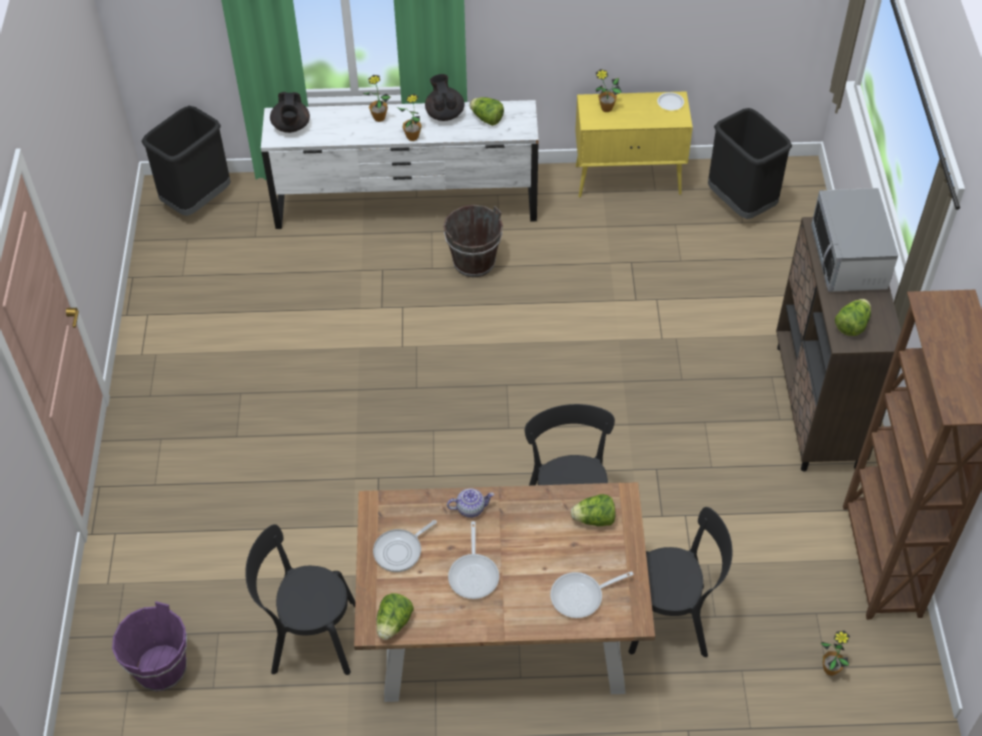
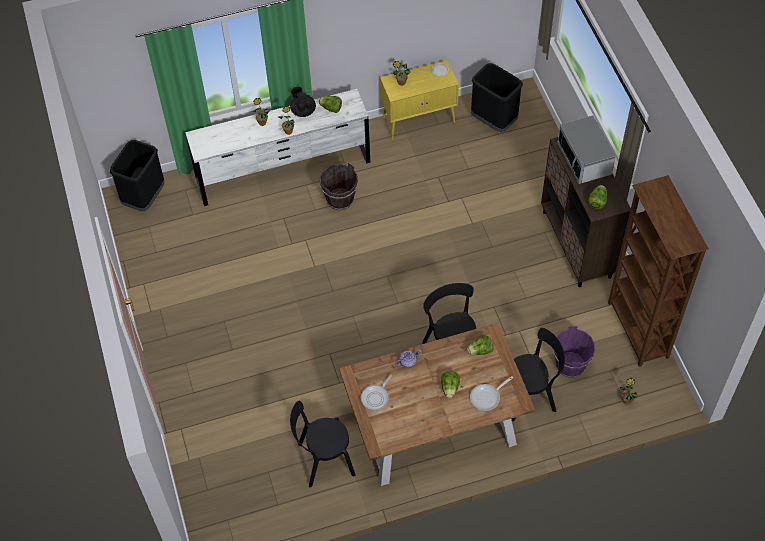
camera: 15 degrees left, 5 degrees up
(161, 669) = (242, 502): purple bucket -> purple bucket (570, 365)
(291, 127) = (208, 142): black teapot -> none
(394, 623) = (388, 440): lettuce -> lettuce (450, 388)
(474, 574) = (423, 400): frying pan -> none

